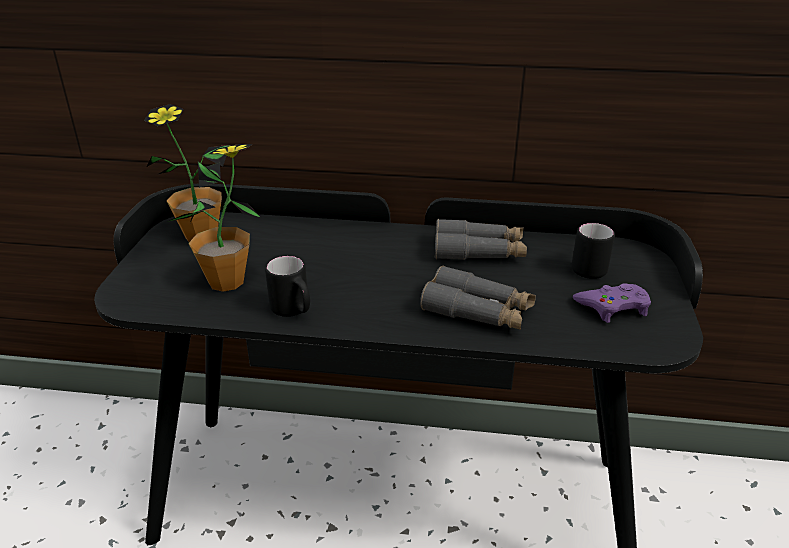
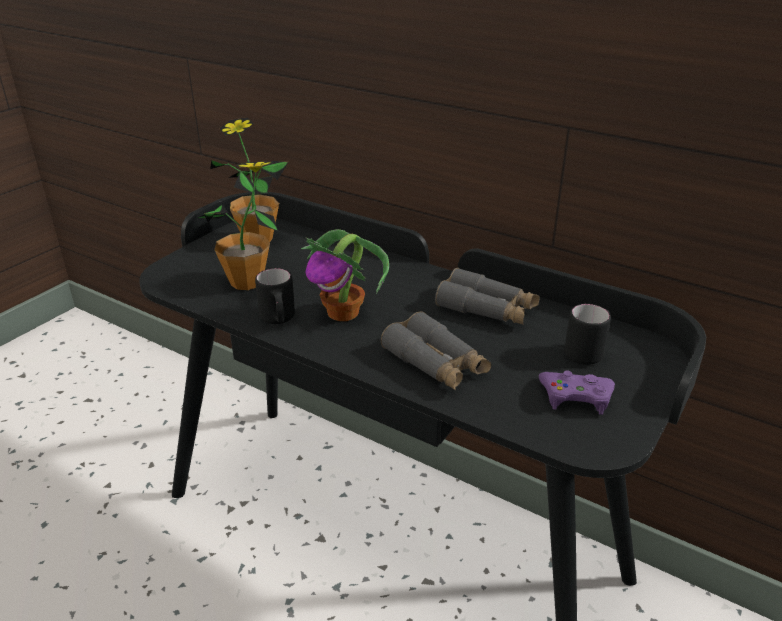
camera: 25 degrees right, 0 degrees up
(353, 287) = (344, 313): none -> potted plant

